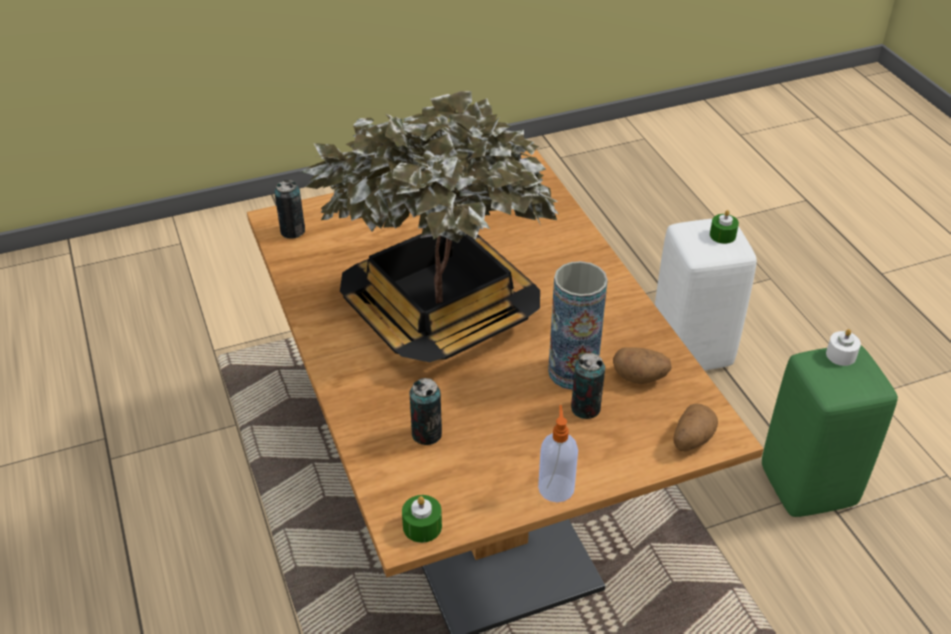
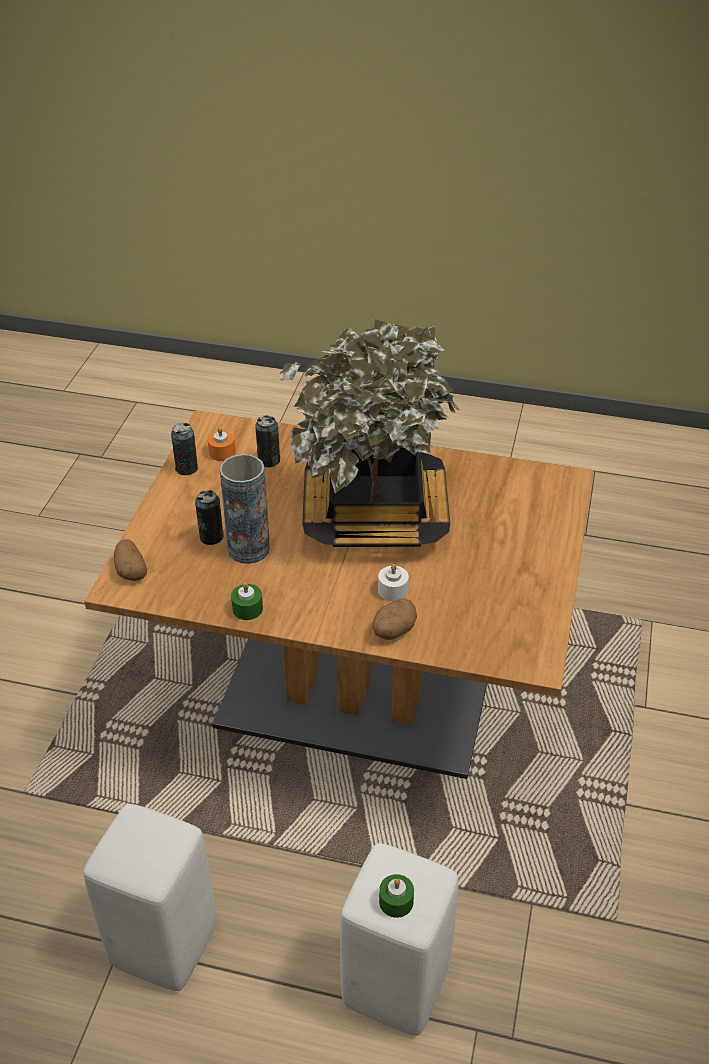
camera: 125 degrees right, 0 degrees up
(292, 231) = (544, 482): can -> can (186, 468)
(422, 526) = (205, 431): green candle -> green candle (247, 609)
(448, 484) = (222, 452): none -> orange candle
(556, 487) = (169, 491): soap dispenser -> none
(640, 377) = (207, 579): potato -> potato (393, 631)
(809, 487) = (162, 946): green stool -> white stool
(841, 355) = (159, 860): white candle -> white candle (393, 590)

